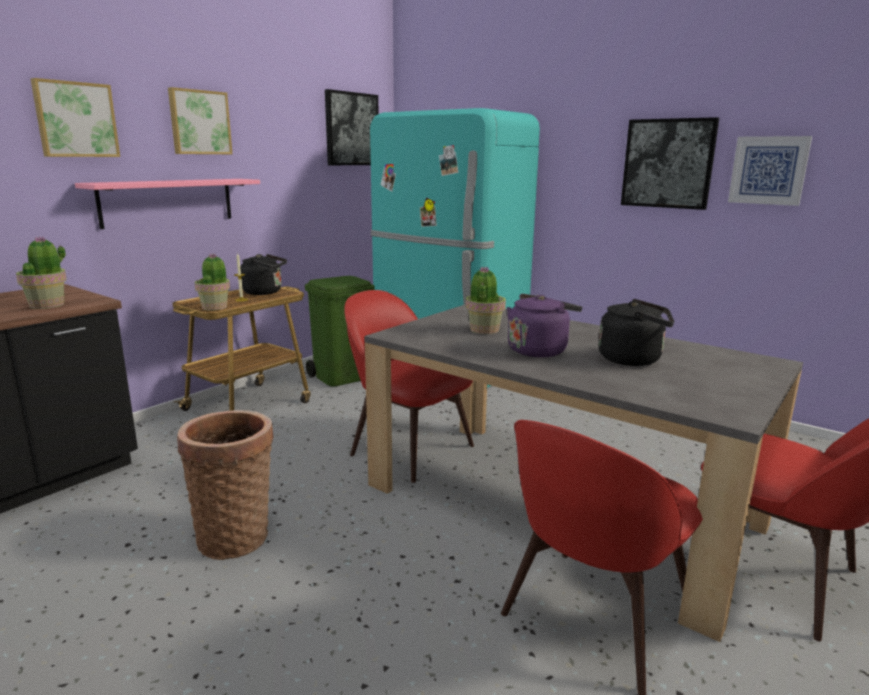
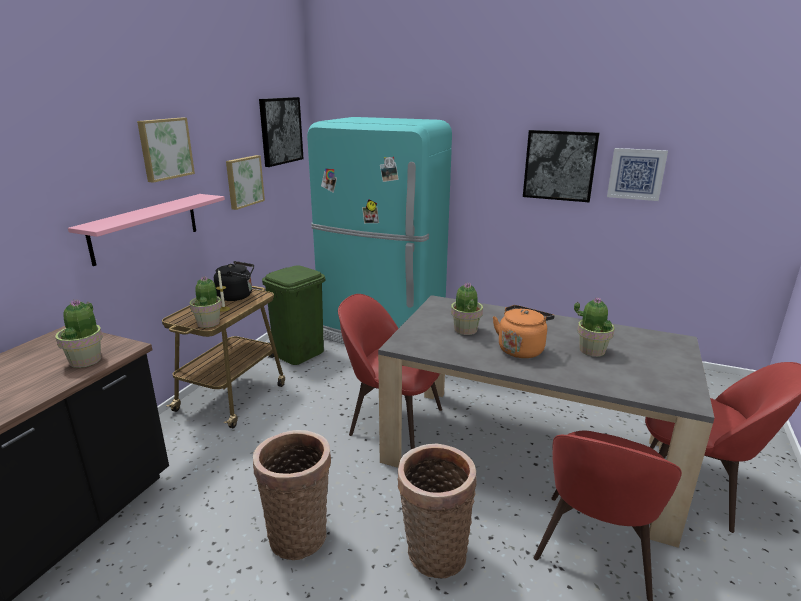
camera: 15 degrees left, 5 degrees up
(76, 120) = (63, 167): picture -> picture (244, 181)
(377, 581) = (433, 551): none -> basket
(539, 350) = (521, 349): purple kettle -> orange kettle
(633, 359) = (591, 350): black kettle -> potted plant

